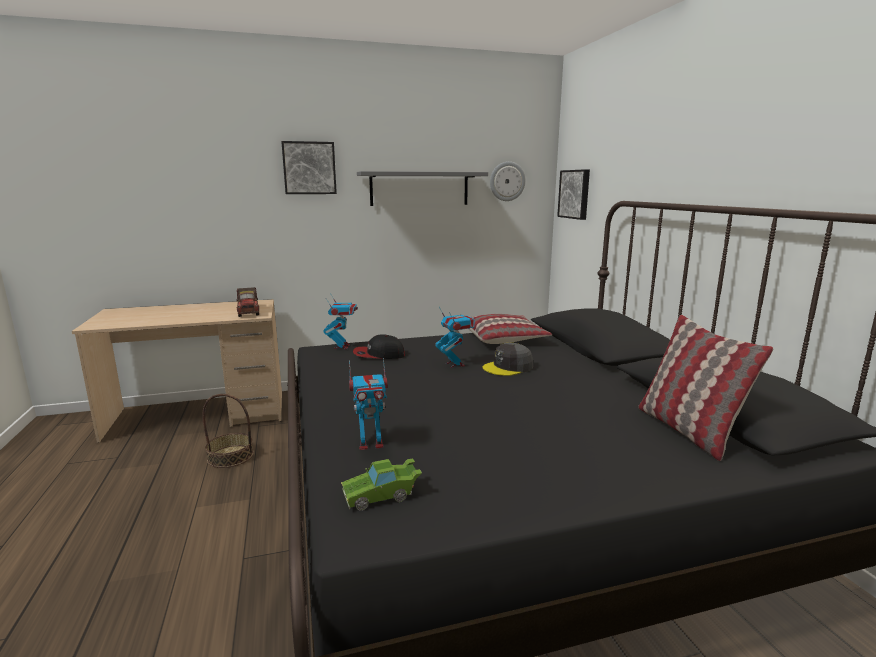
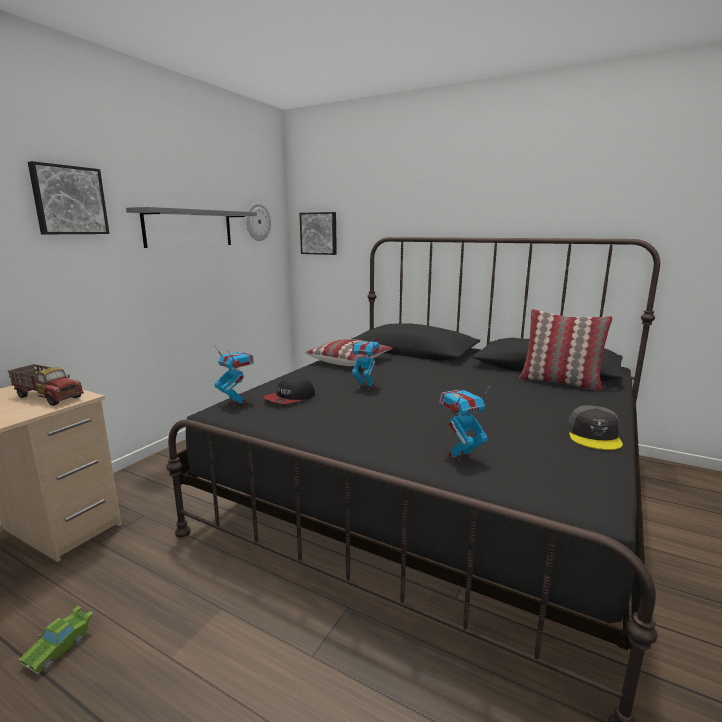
camera: 45 degrees left, 0 degrees up
(230, 456) = (119, 588): basket -> none
(371, 443) = (460, 457): toy robot -> toy robot turned 150 degrees counterclockwise
(382, 495) = (549, 480): green toy car -> green toy car (60, 648)
(508, 367) = (403, 378): grey cap -> grey cap (594, 436)

